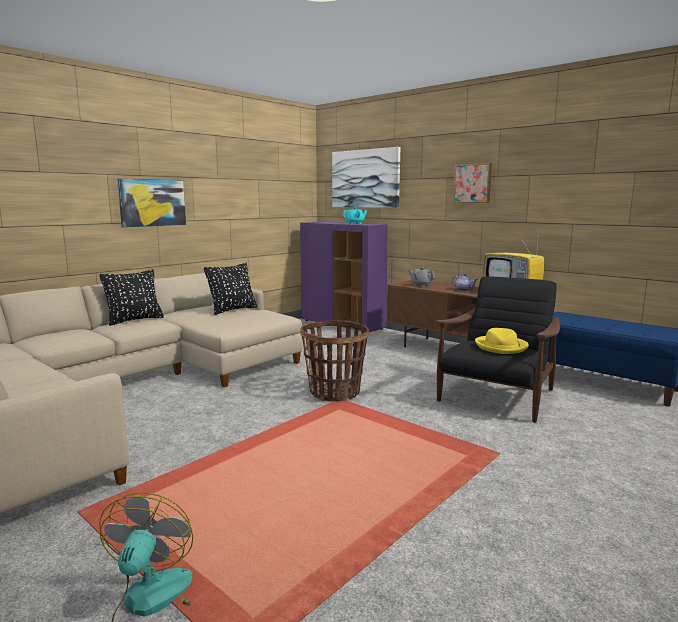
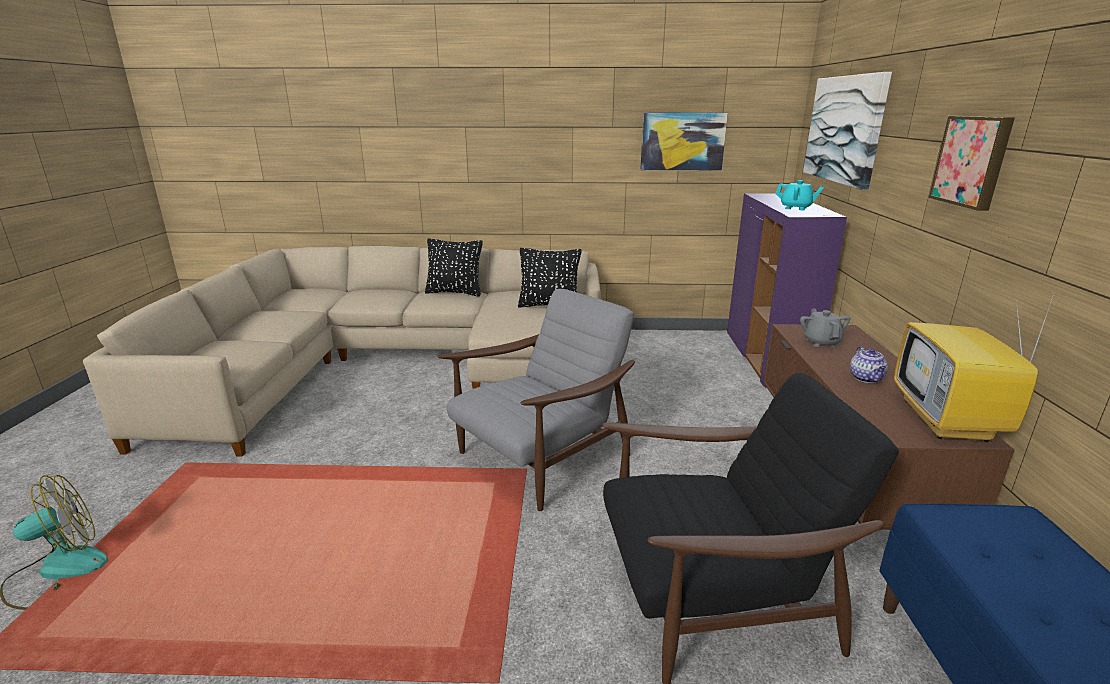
camera: 50 degrees right, 10 degrees up
(152, 203) = (516, 160): picture -> picture (682, 141)
(335, 392) = (541, 457): basket -> grey armchair
(501, 347) = (692, 519): yellow hat -> none

